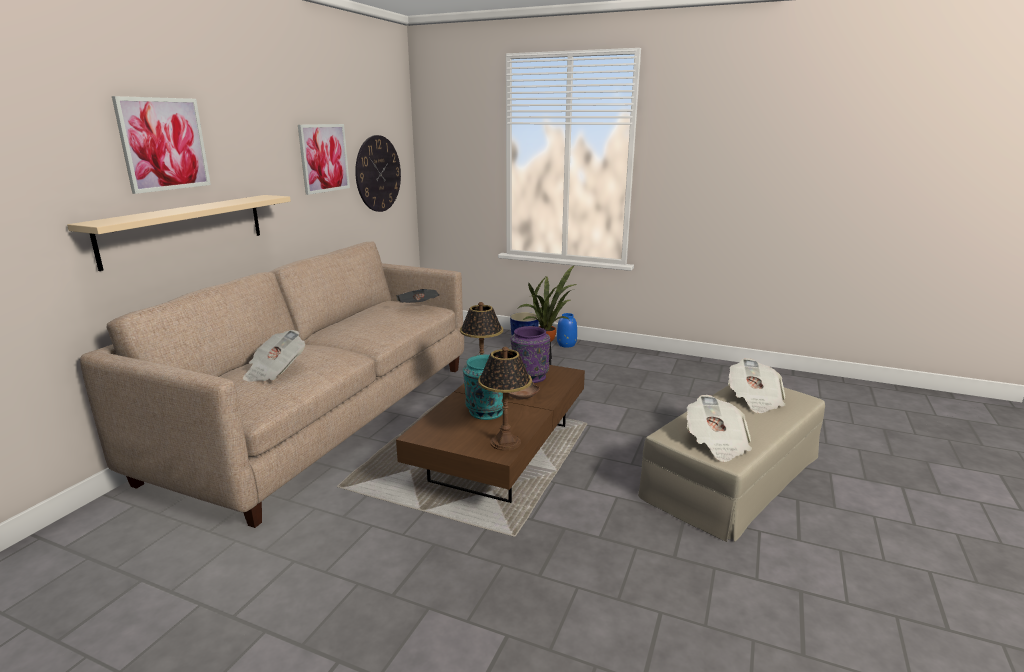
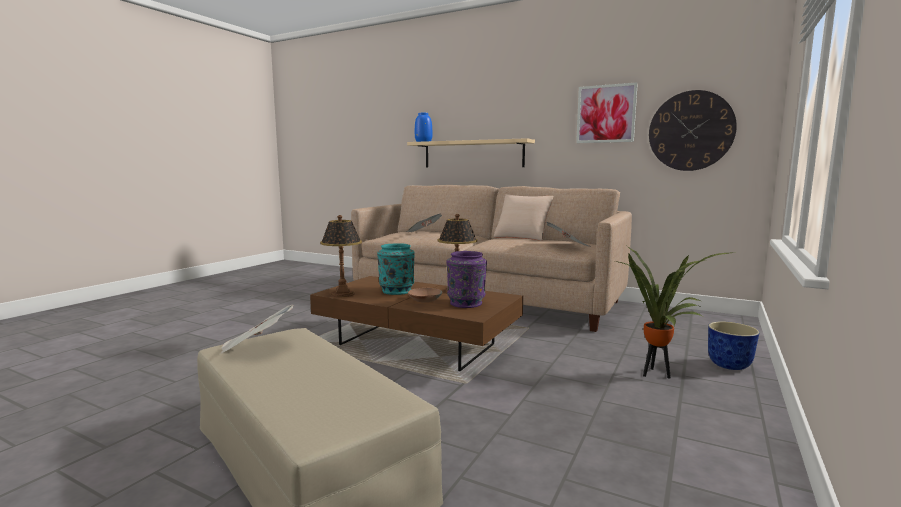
camera: 95 degrees right, 10 degrees down
(163, 144) = (470, 105): picture -> none
(339, 321) = (522, 237): none -> beige pillow
(566, 344) = (745, 393): blue vase -> blue vase (423, 141)
(754, 400) = (335, 389): newspaper -> none

